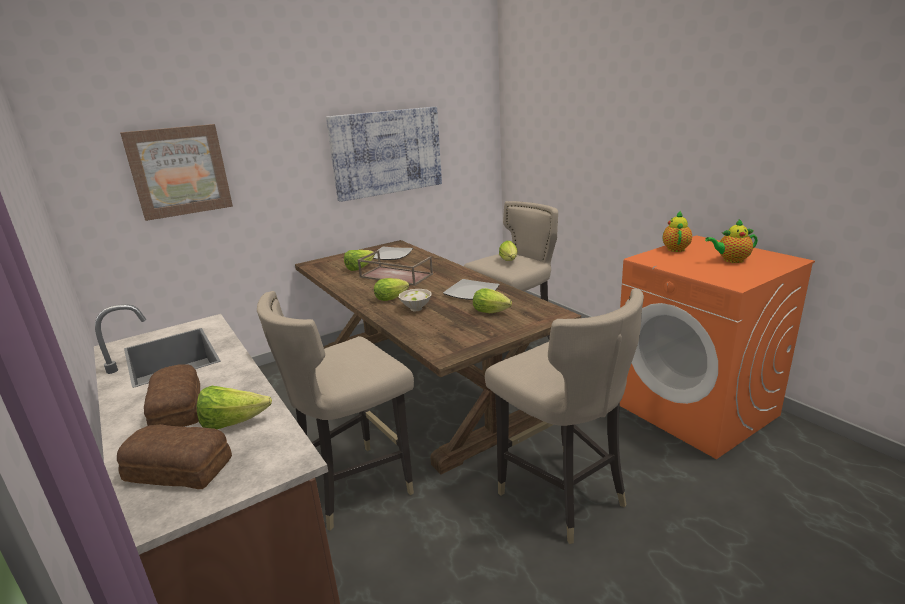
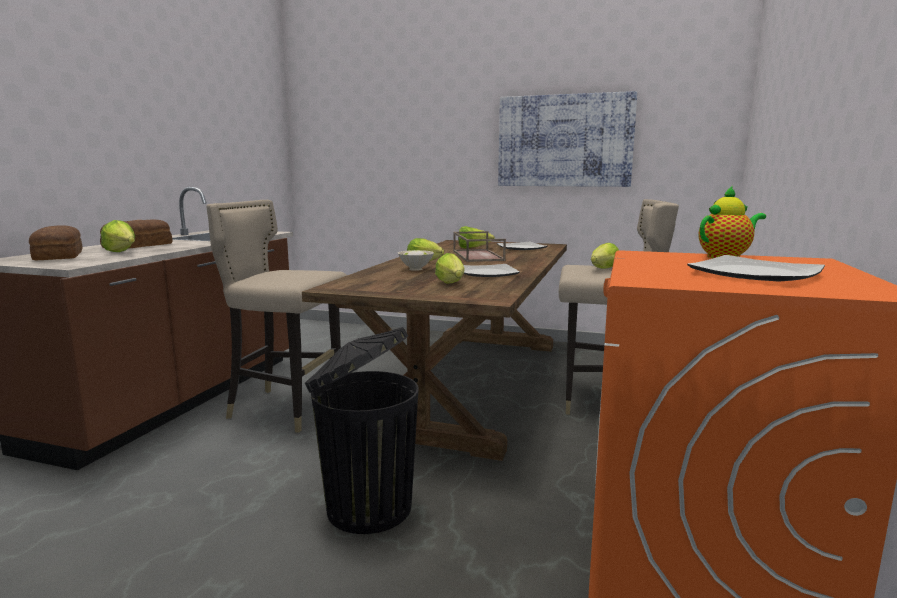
camera: 50 degrees right, 10 degrees down
(179, 171) = (370, 137): picture -> none
(561, 495) = (366, 507): beige stool -> black trash can
(731, 260) = (755, 273): teapot -> plate

